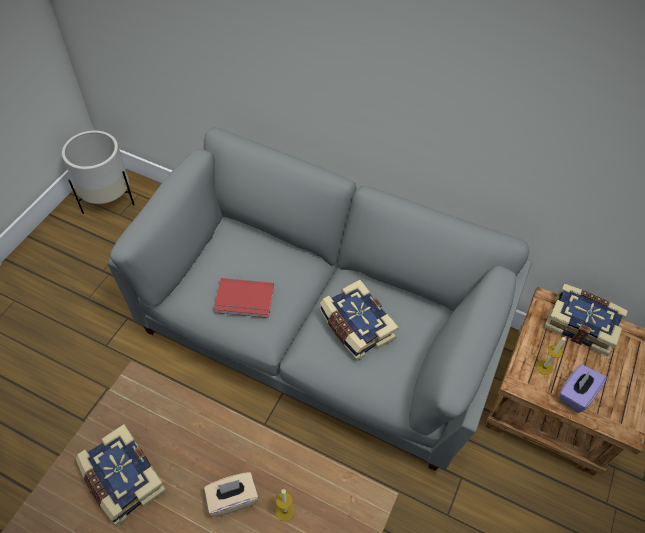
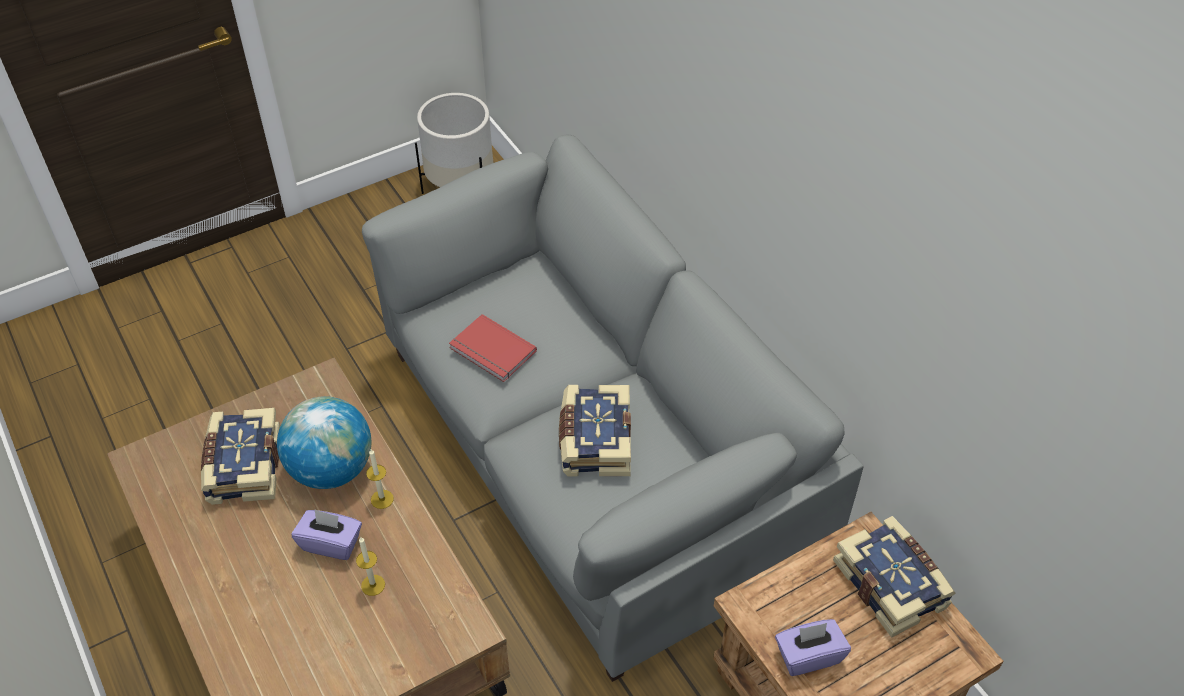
camera: 35 degrees right, 5 degrees down
(191, 443) = (331, 469): none -> globe
(232, 499) = (331, 543): beige tissue box -> purple tissue box
(544, 367) = (793, 605): candle -> candle (382, 499)

